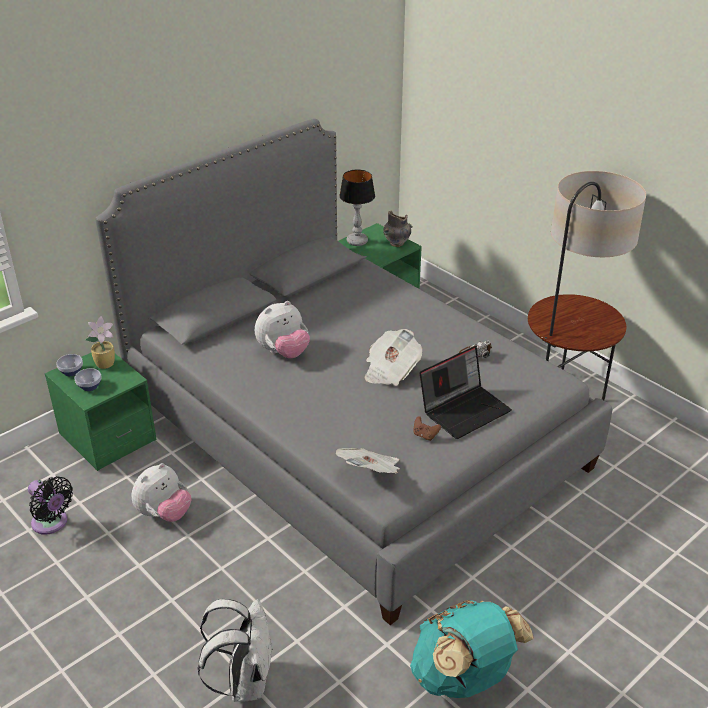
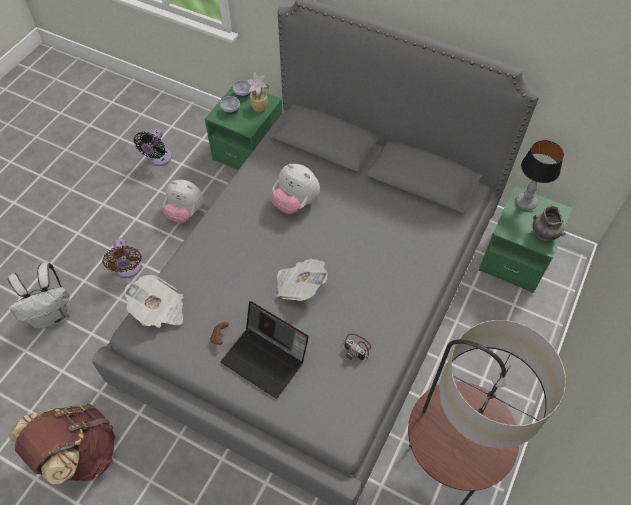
camera: 70 degrees right, 20 degrees up
(217, 586) = (128, 269): none -> brown fan
(463, 677) = (79, 453): turquoise backpack -> brown backpack

